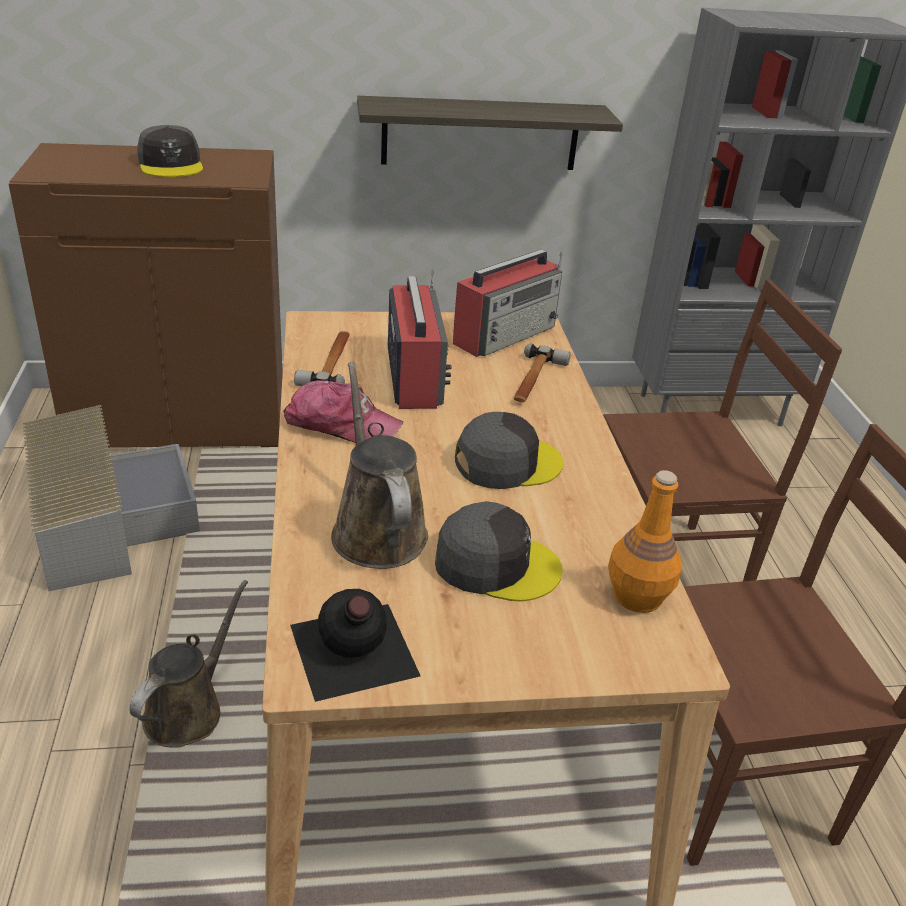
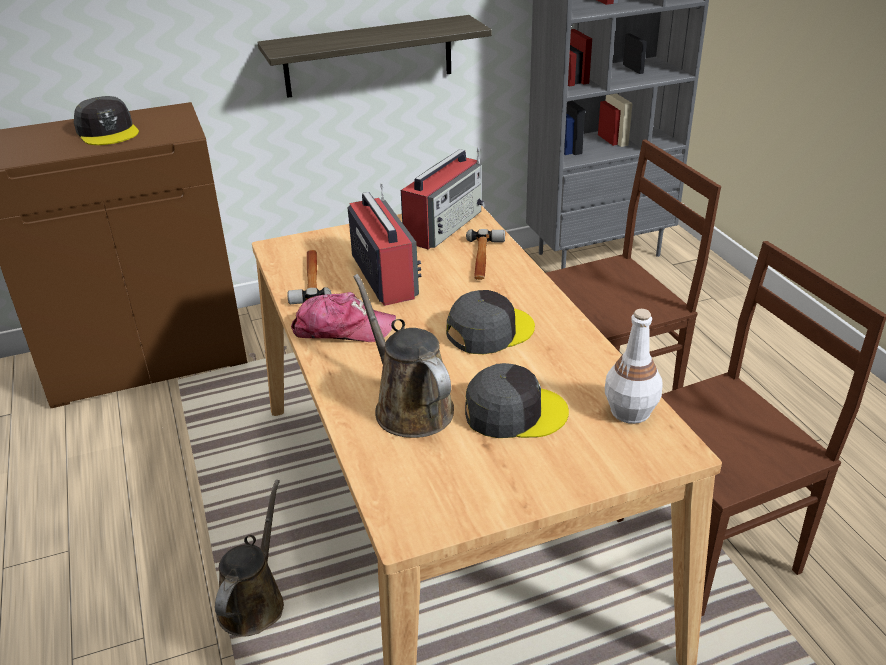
camera: 10 degrees left, 0 degrees up
(105, 518) = (114, 459): grey storage box -> none
(352, 651) = (433, 504): black bottle -> none
(637, 595) = (629, 411): orange bottle -> white bottle

